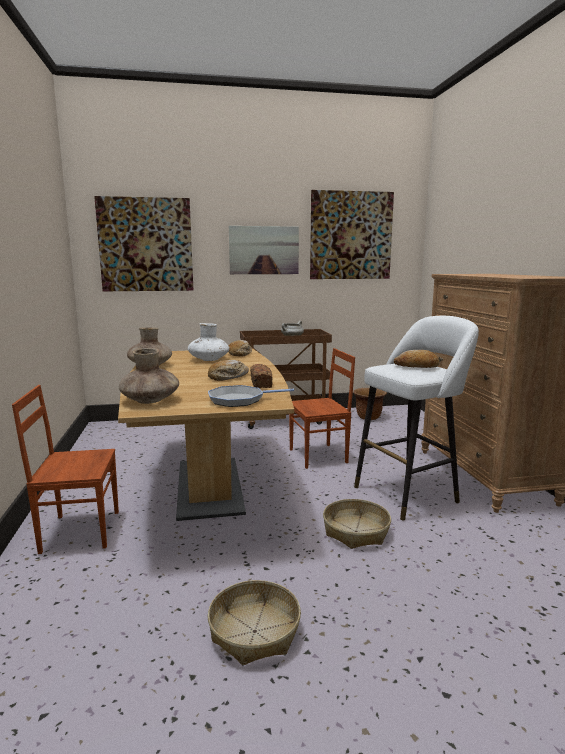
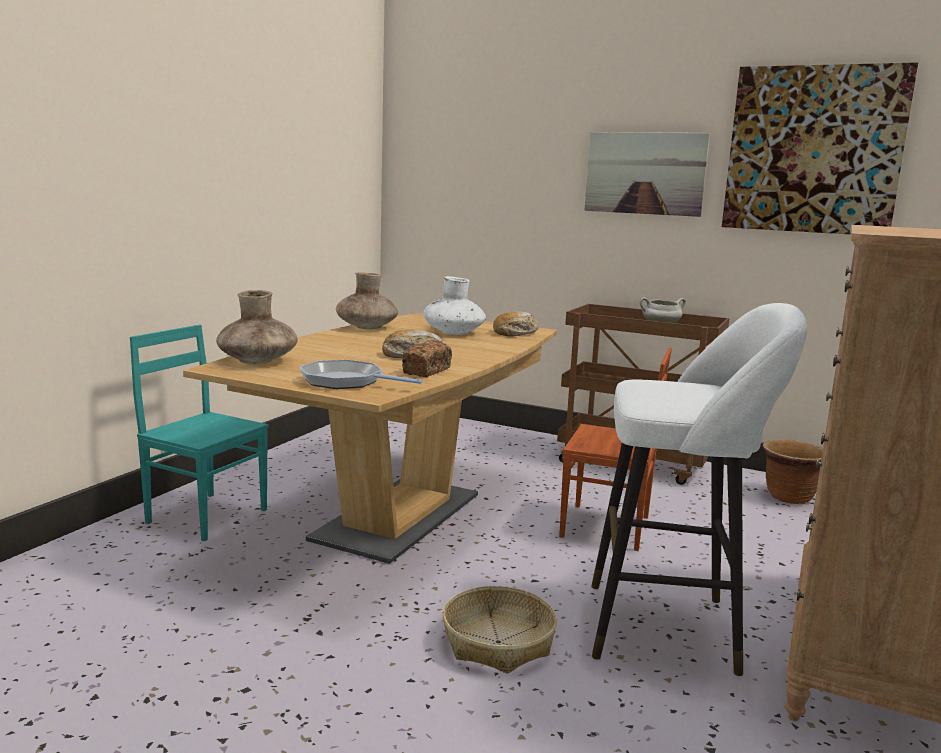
camera: 35 degrees right, 0 degrees up
(80, 531) = (207, 515): brown chair -> turquoise chair
(146, 245) = (471, 161): picture -> none
(254, 632) = (206, 689): basket -> none
(417, 367) = (692, 391): bread -> none

